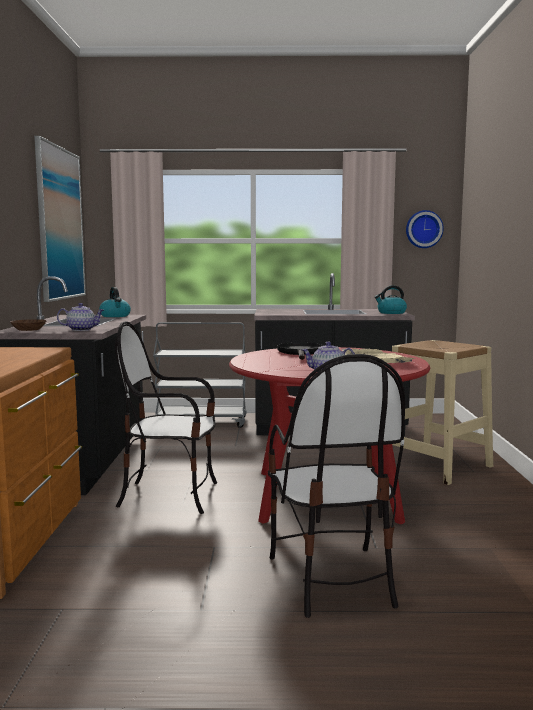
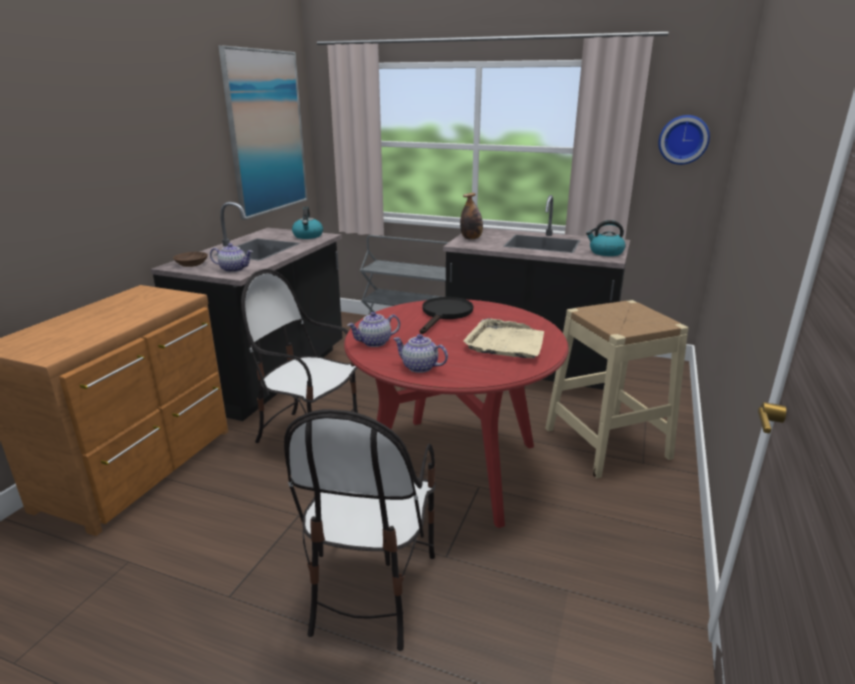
camera: 20 degrees right, 15 degrees up
(267, 367) = (374, 342): none -> teapot
(270, 312) = (471, 238): none -> bottle

